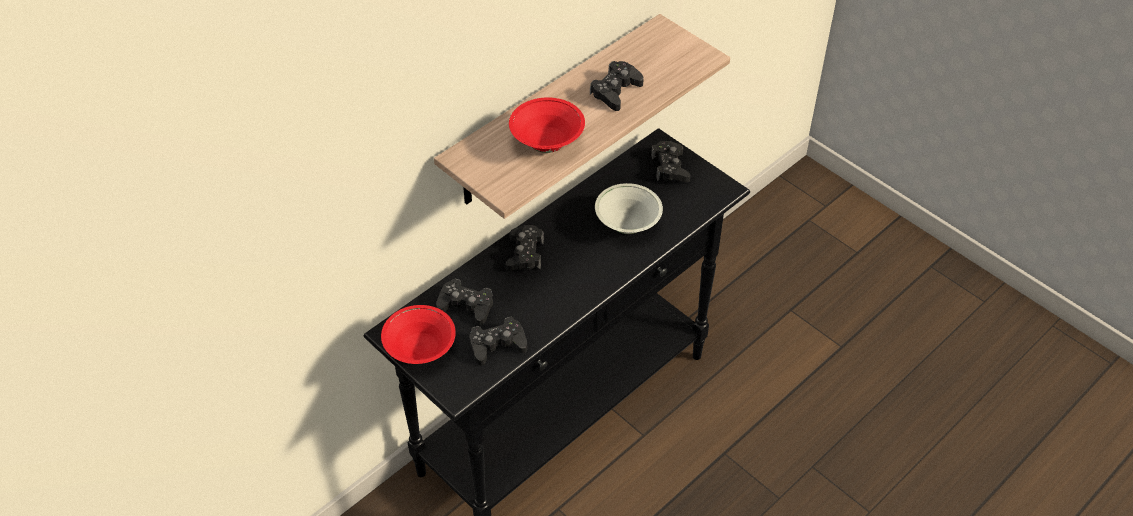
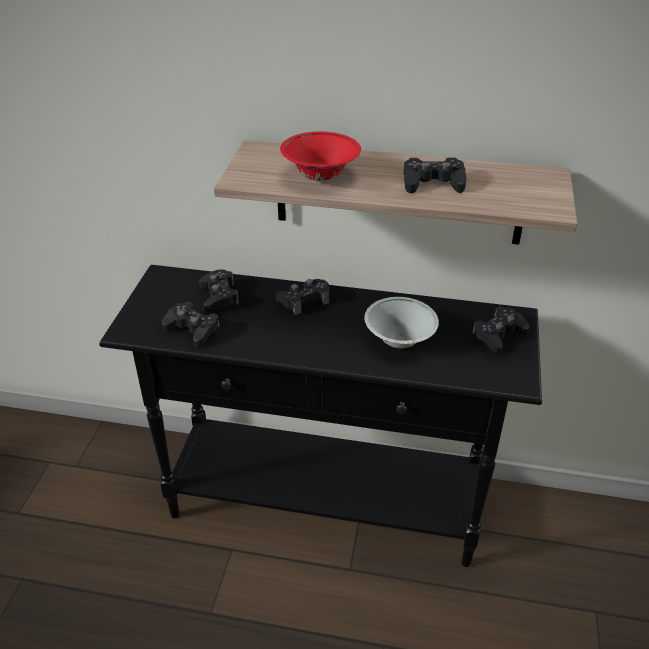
camera: 55 degrees right, 10 degrees down
(420, 351) = (153, 295): red bowl -> none

